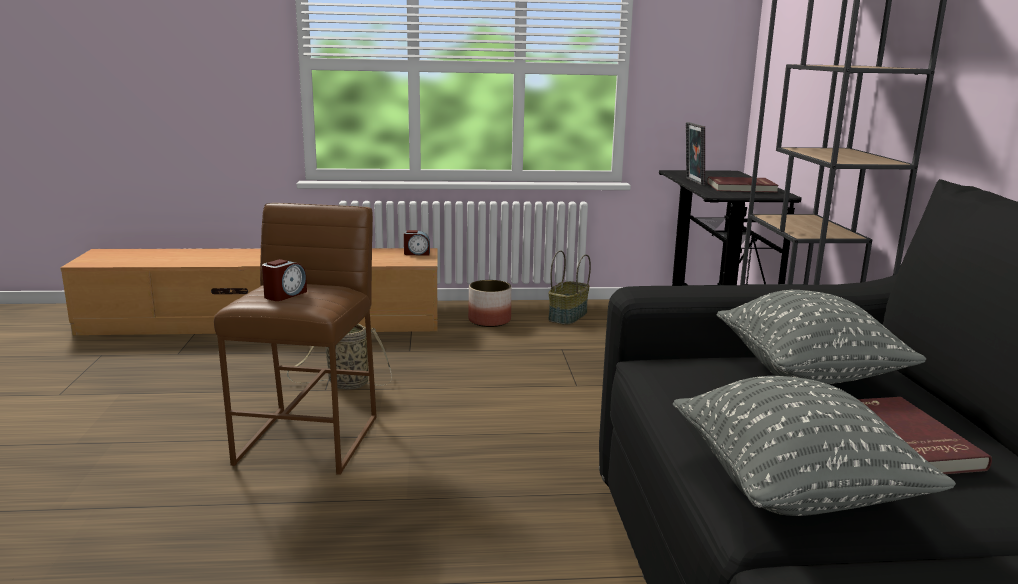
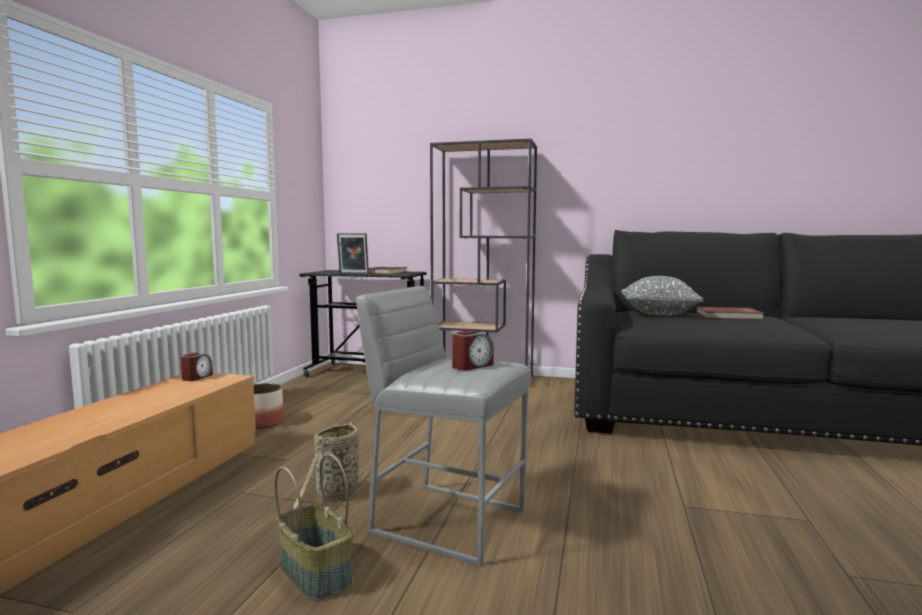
camera: 70 degrees left, 10 degrees down
(285, 295) = (472, 366): alarm clock -> alarm clock turned 90 degrees clockwise
(309, 438) = (447, 520): brown stool -> grey stool
(568, 317) = (296, 400): basket -> basket (317, 573)
(793, 490) = (778, 328): grey pillow -> none

